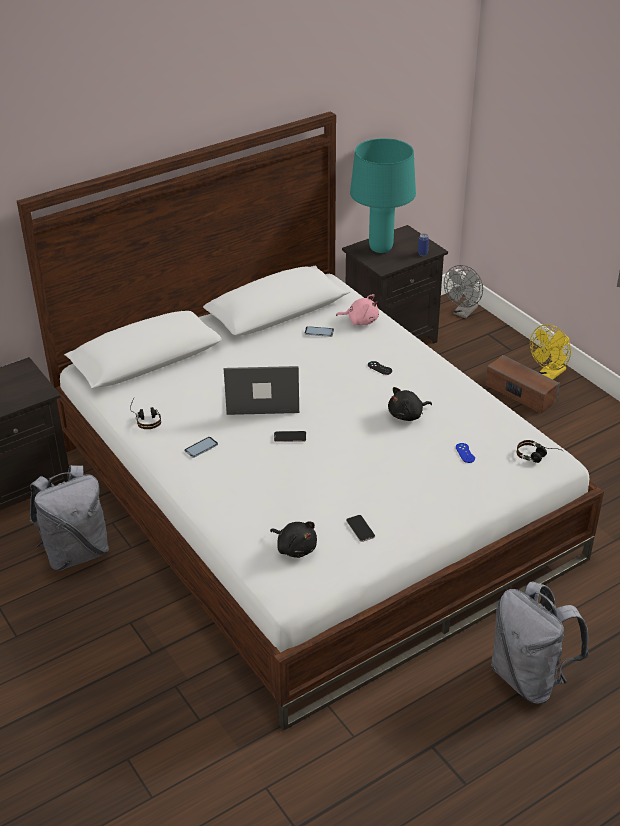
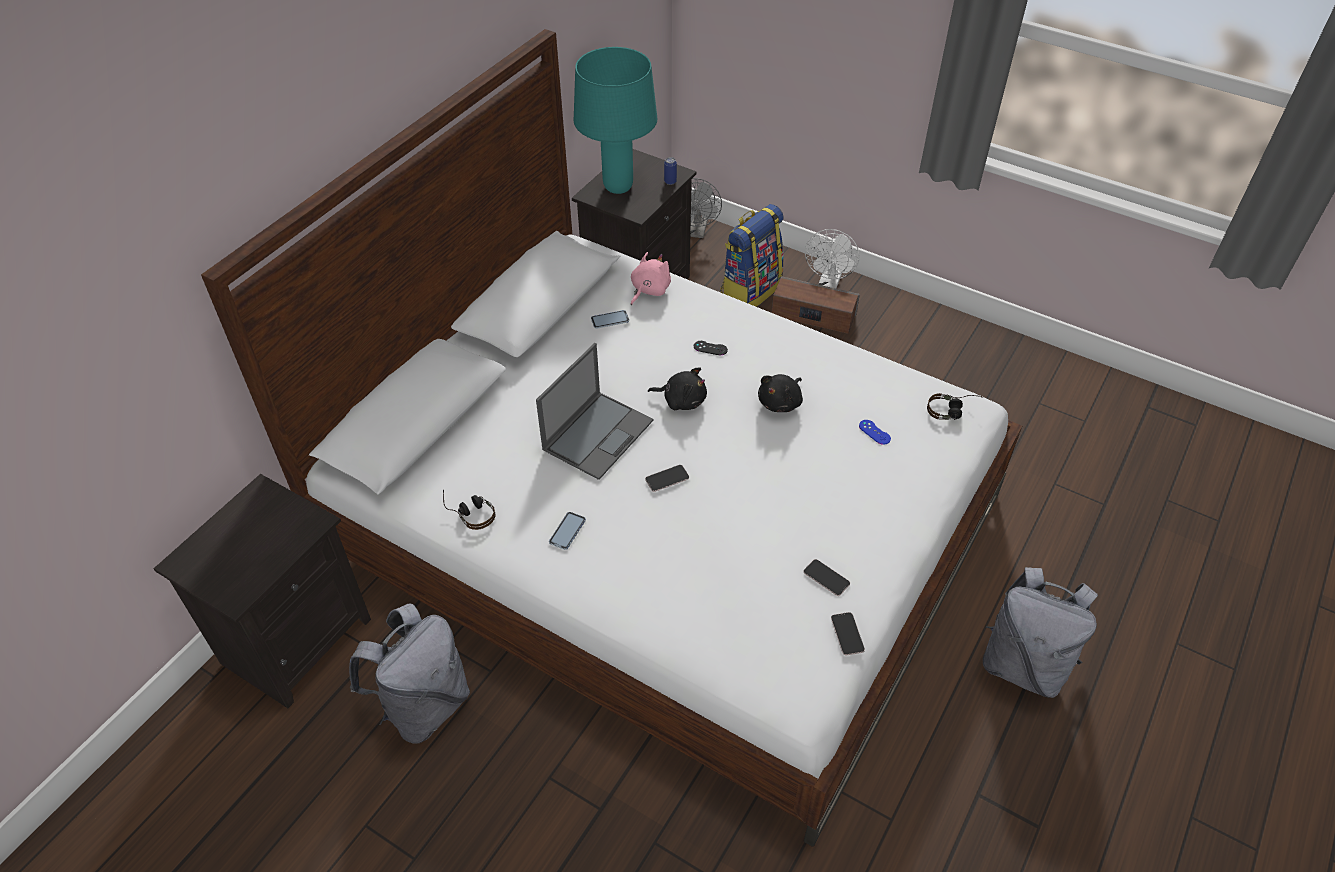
camera: 25 degrees left, 10 degrees up
(262, 398) = (598, 434): laptop -> laptop turned 150 degrees clockwise
(295, 548) = (770, 634): black plush toy -> black plush toy (682, 400)
(350, 565) = (847, 634): none -> phone
(360, 321) = (649, 290): pink plush toy -> pink plush toy turned 45 degrees counterclockwise
(480, 363) = (750, 290): none -> backpack
(549, 375) = (829, 284): yellow fan -> white fan

